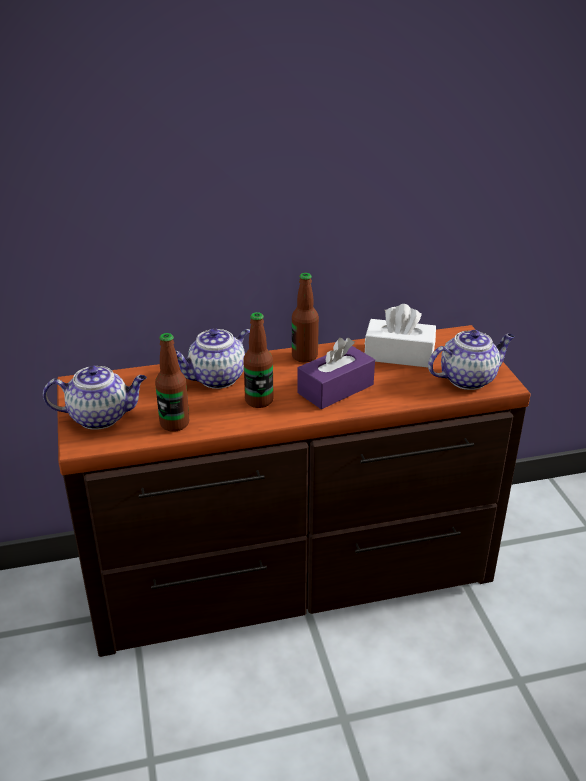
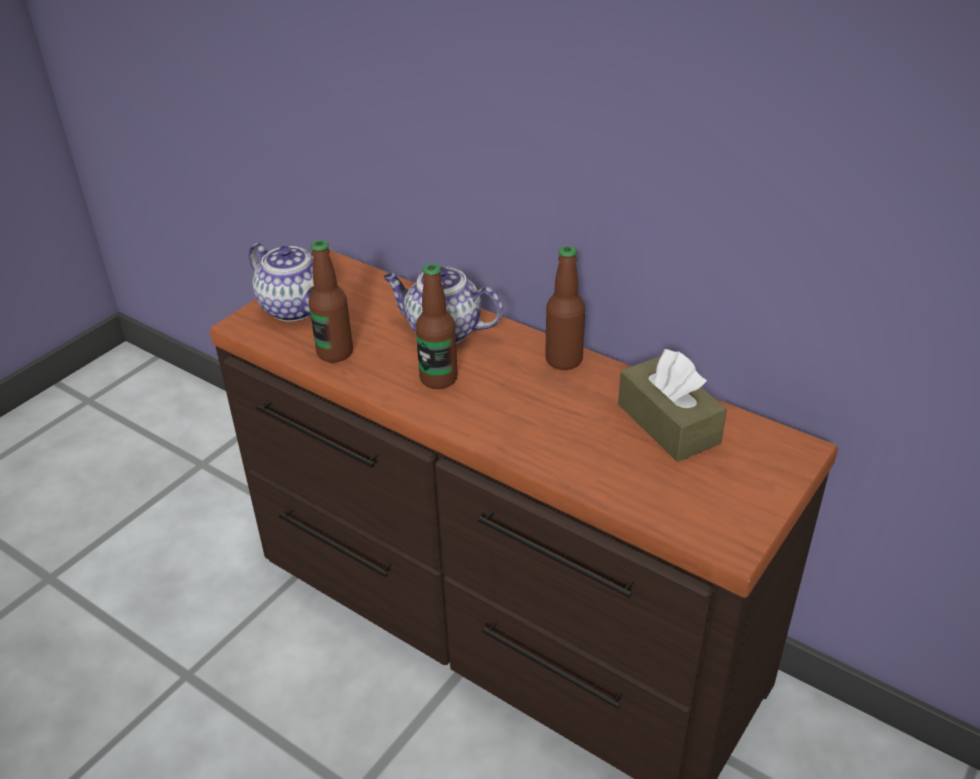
camera: 50 degrees right, 5 degrees up
(335, 389) = (530, 416): purple tissue box -> none
(399, 355) = (668, 423): white tissue box -> brown tissue box
(468, 379) = (699, 506): teapot -> none

